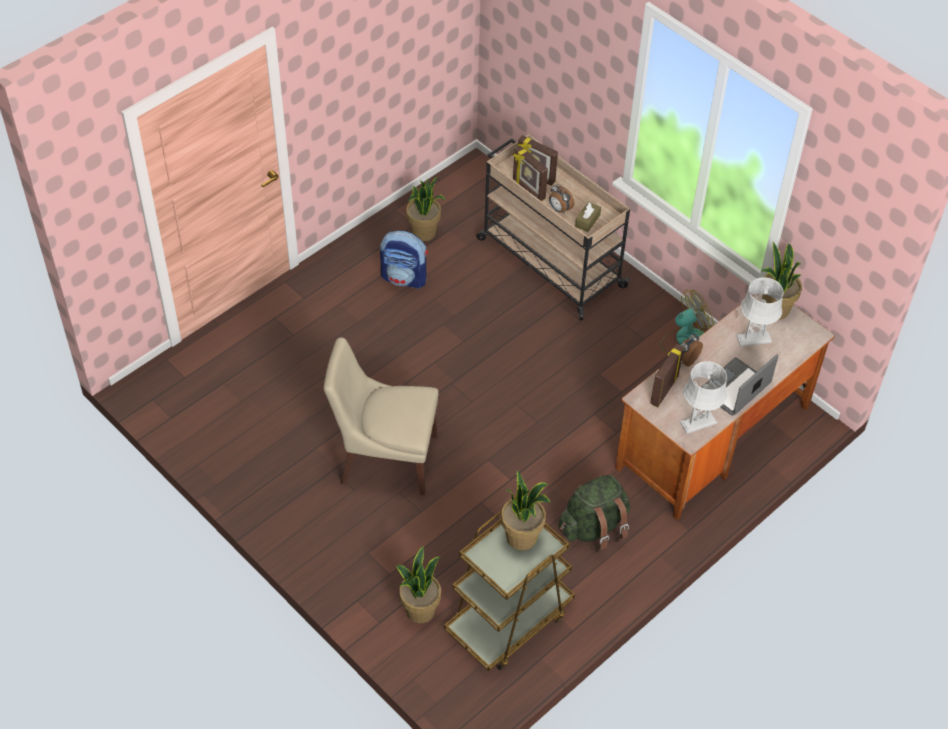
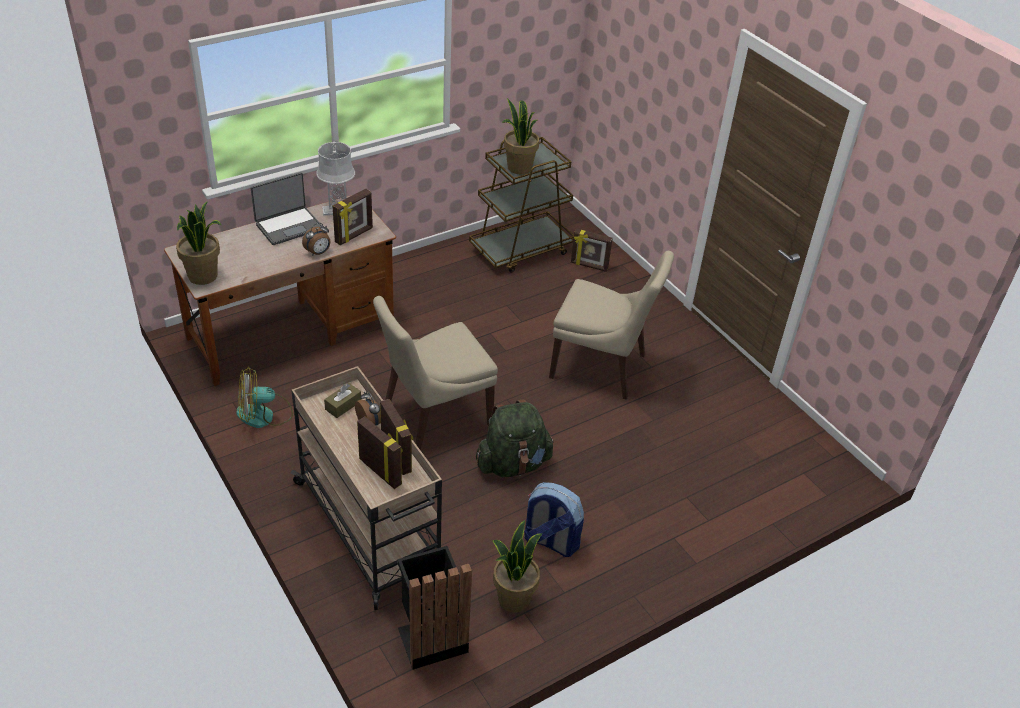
camera: 170 degrees left, 10 degrees down
(420, 610) = (589, 266): potted plant -> picture frame
(476, 199) = (431, 637): none -> black trash can
(534, 370) = (434, 416): none -> beige chair
(593, 528) = (431, 290): green backpack -> green backpack (513, 464)
(754, 338) = (243, 257): grey table lamp -> none

